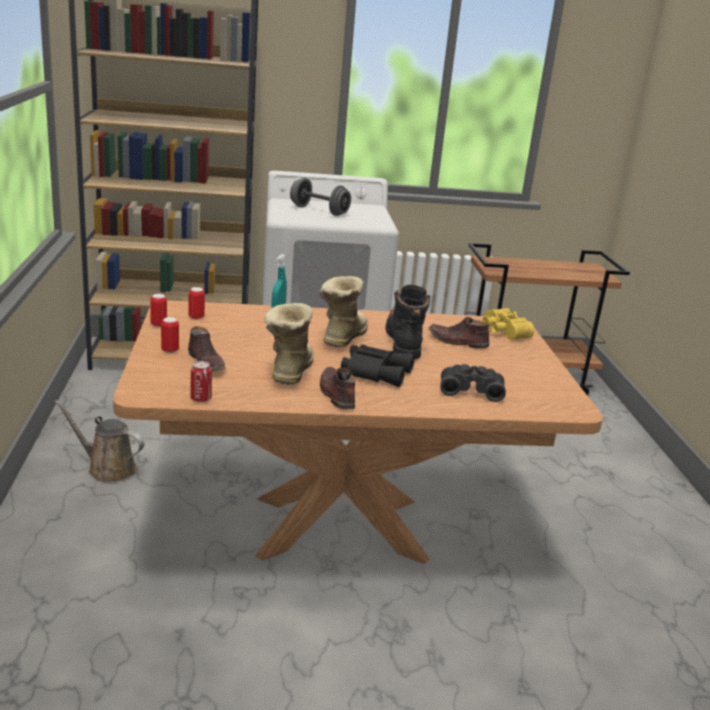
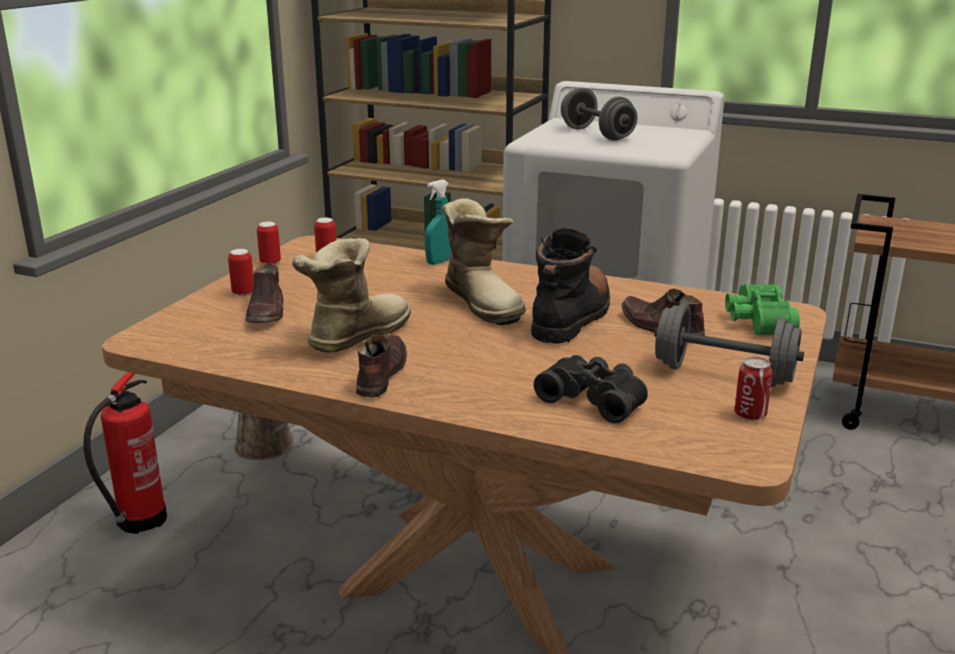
camera: 30 degrees right, 0 degrees up
(61, 546) = (138, 522): none -> fire extinguisher
(201, 398) = (201, 354): can -> can (750, 414)
(341, 338) = (484, 302): boot -> boot turned 105 degrees clockwise
(375, 372) = (476, 353): black binoculars -> none
(502, 332) = (756, 321): yellow binoculars -> green binoculars
(518, 365) = (723, 374): none -> grey dumbbell

